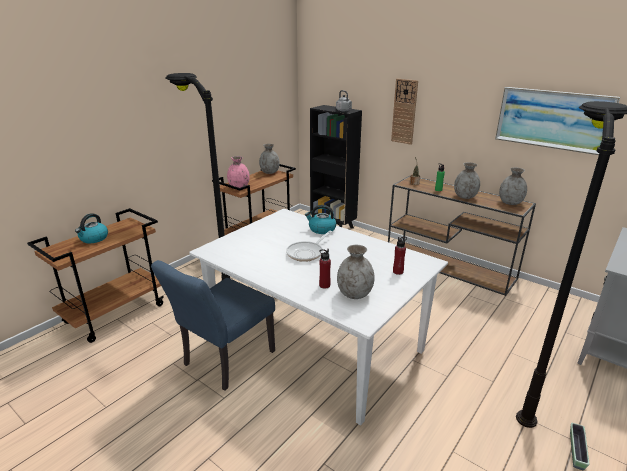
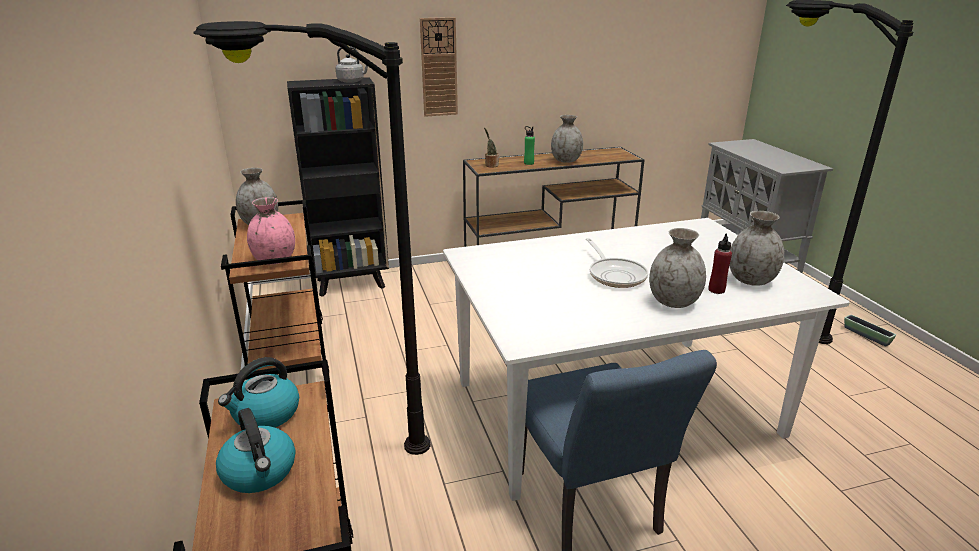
camera: 55 degrees left, 0 degrees up
(321, 229) = (553, 247): kettle -> kettle (265, 415)
(398, 271) = (713, 244): red bottle -> none
(510, 203) = (607, 152): grey vase -> grey vase (673, 301)
(552, 119) = (624, 45): picture -> none

